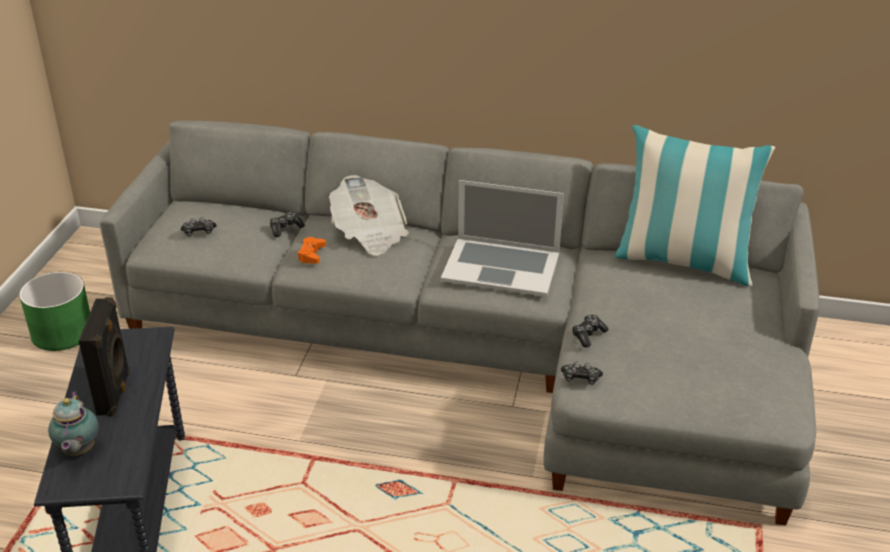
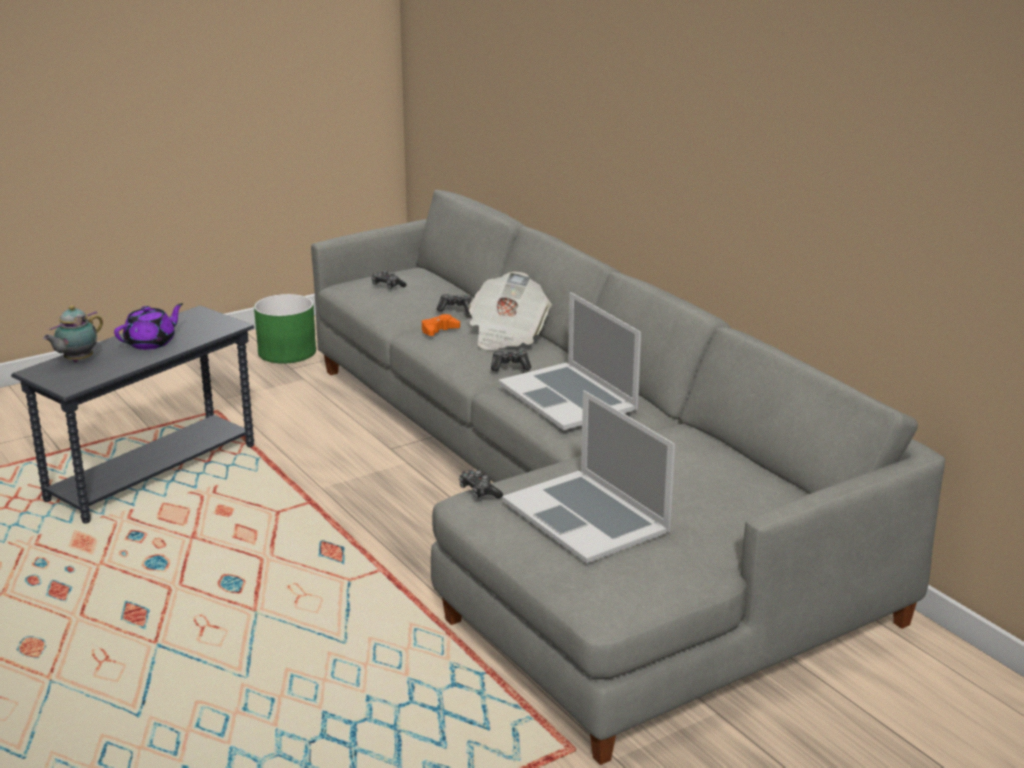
camera: 45 degrees right, 10 degrees down
(115, 393) = (151, 343): black speaker -> purple teapot
(588, 335) = (545, 470): game controller -> game controller (510, 366)
(675, 356) = (586, 516): none -> laptop
(683, 261) = (752, 466): pillow -> none

